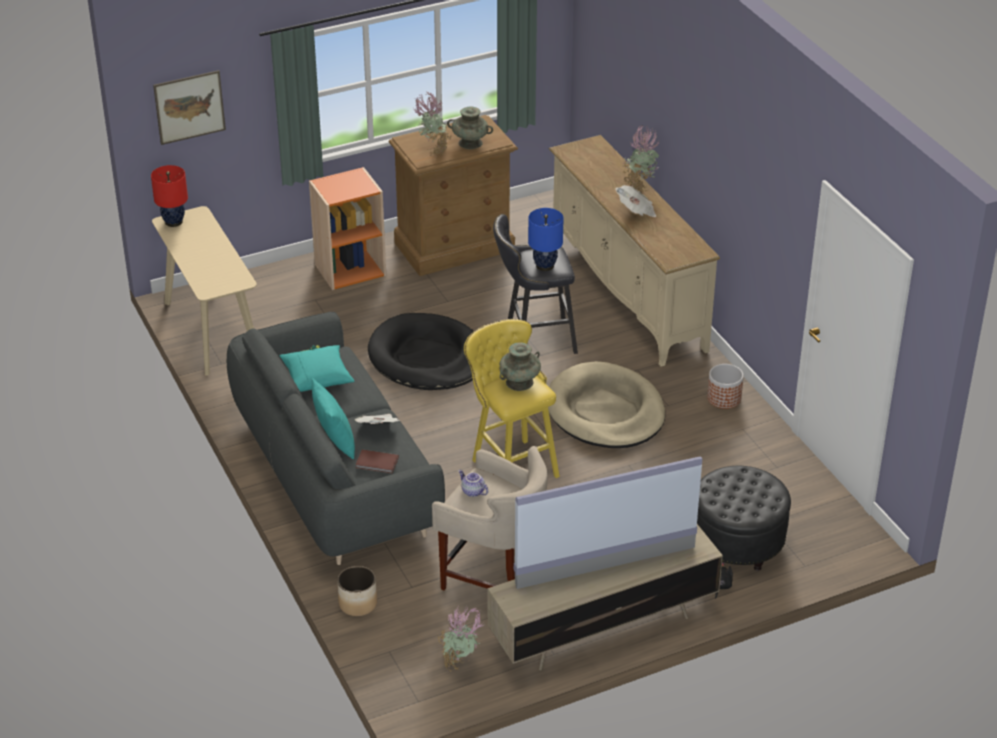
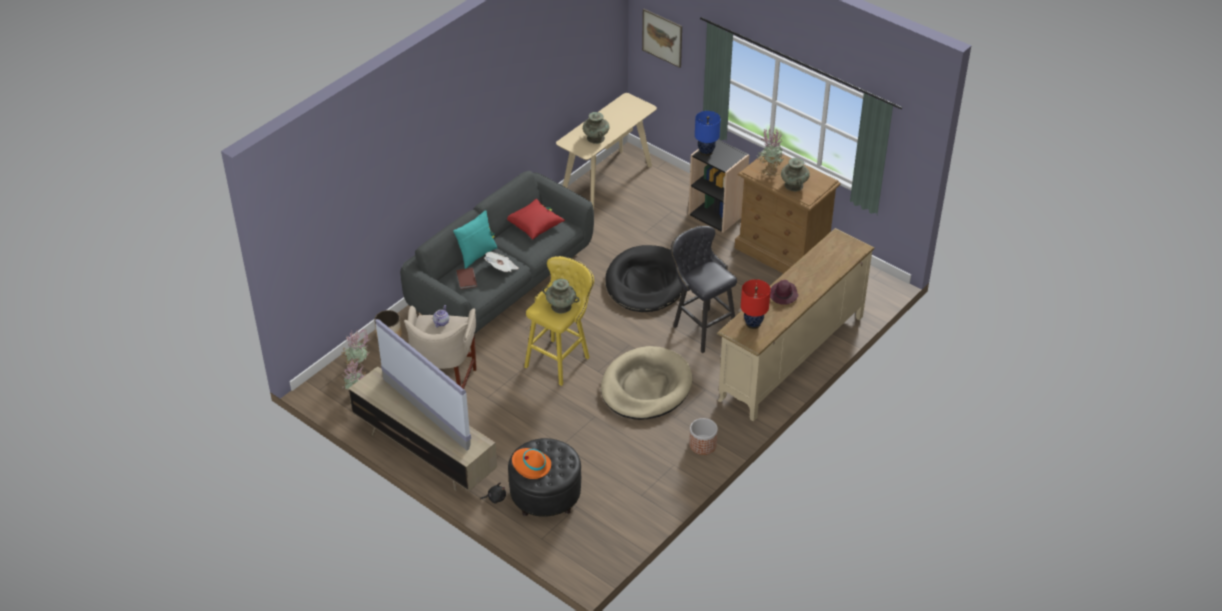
camera: 65 degrees right, 5 degrees up
(173, 222) = (629, 101): red table lamp -> red table lamp (753, 323)
(221, 266) = (595, 138): none -> turquoise vase
(317, 378) = (534, 225): turquoise pillow -> red pillow
(350, 269) = (717, 214): orange bookcase -> black bookcase
(545, 265) = (703, 277): blue table lamp -> blue table lamp (706, 151)
(636, 211) = (783, 295): newspaper -> purple hat
(639, 186) = (818, 287): potted plant -> potted plant (358, 368)
(742, 505) = (531, 465): none -> orange hat

